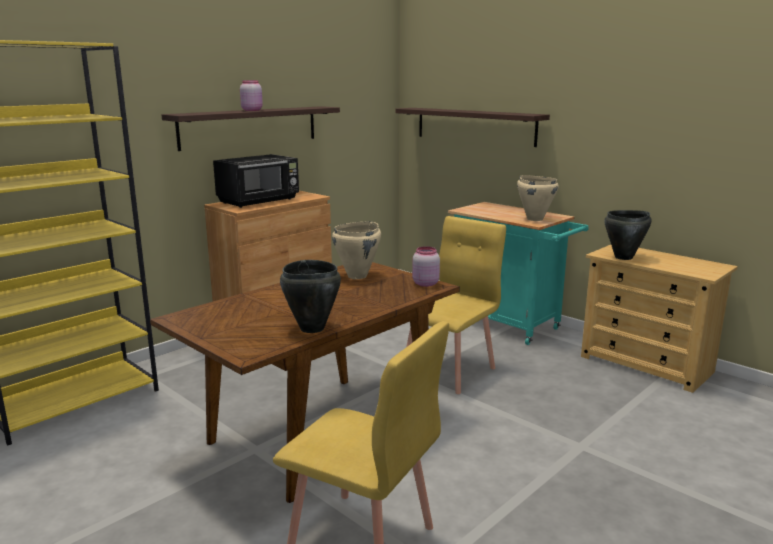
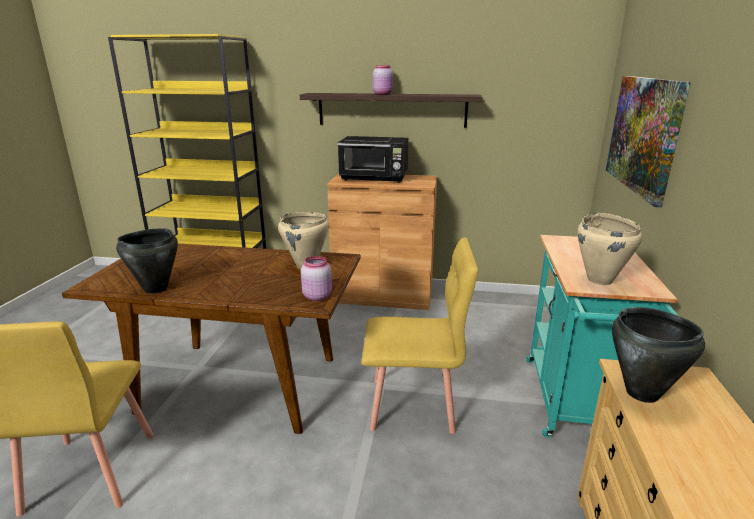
camera: 55 degrees right, 5 degrees up
(474, 126) = (643, 134): shelf -> picture

